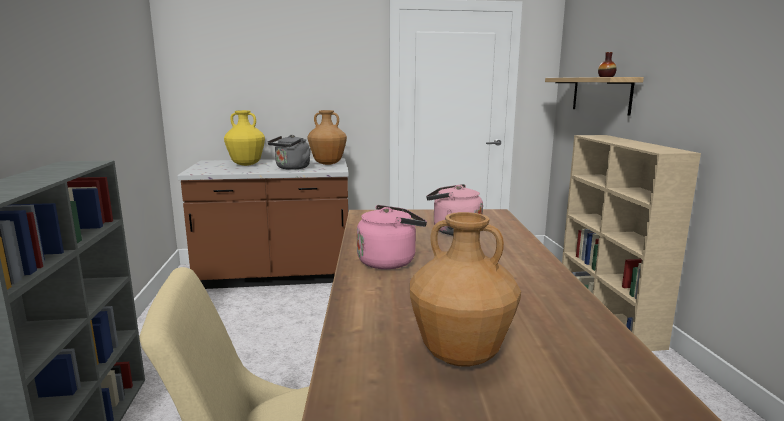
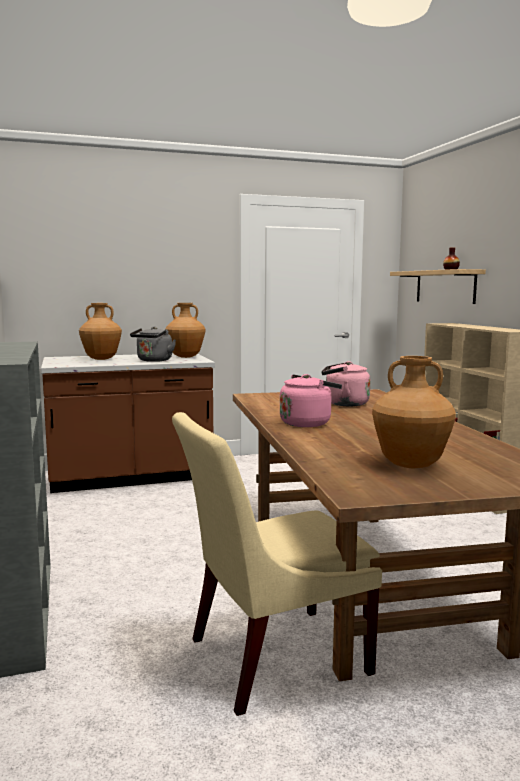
camera: 10 degrees left, 5 degrees down
(246, 164) = (101, 359): yellow vase -> brown vase

